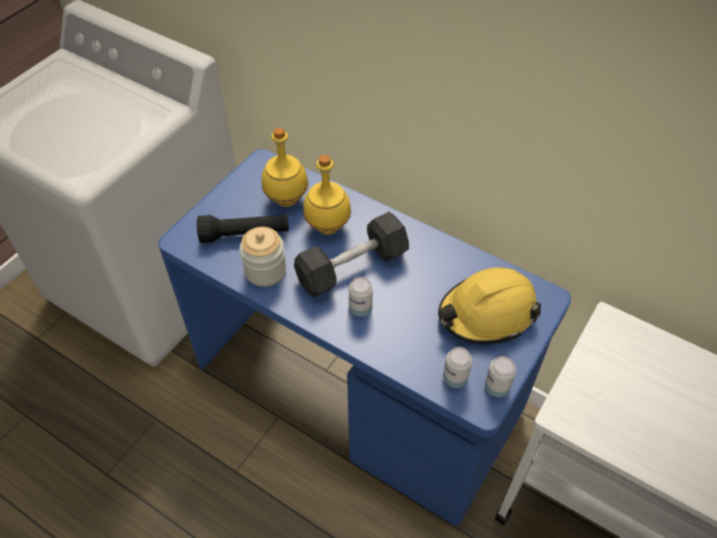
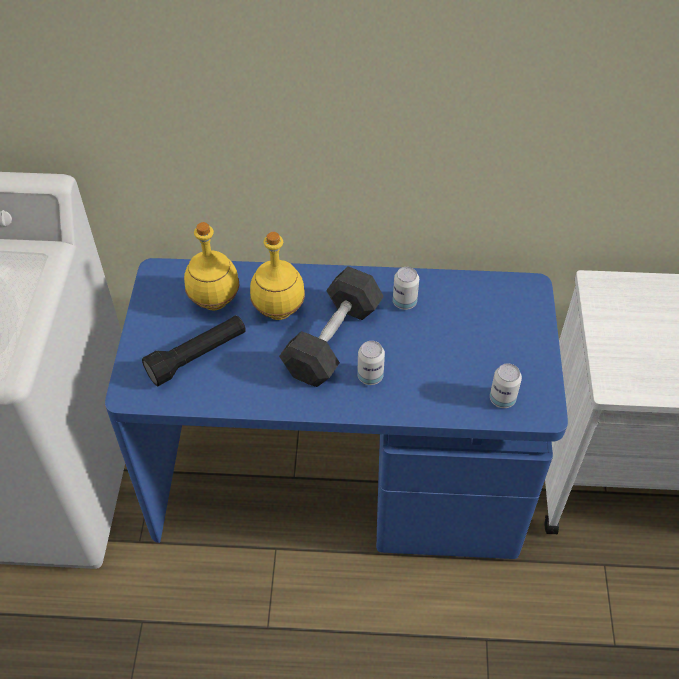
camera: 30 degrees left, 0 degrees up
(265, 271) = (247, 383): jar -> none
(487, 313) = (488, 326): yellow hard hat -> none
(497, 387) = (543, 389): can -> can (404, 302)

